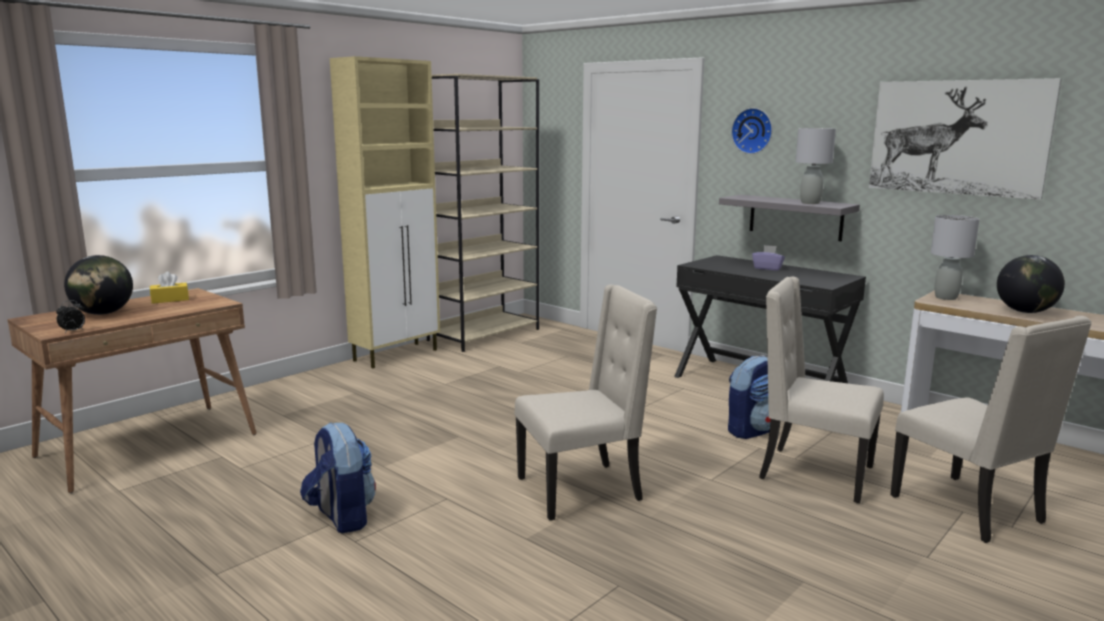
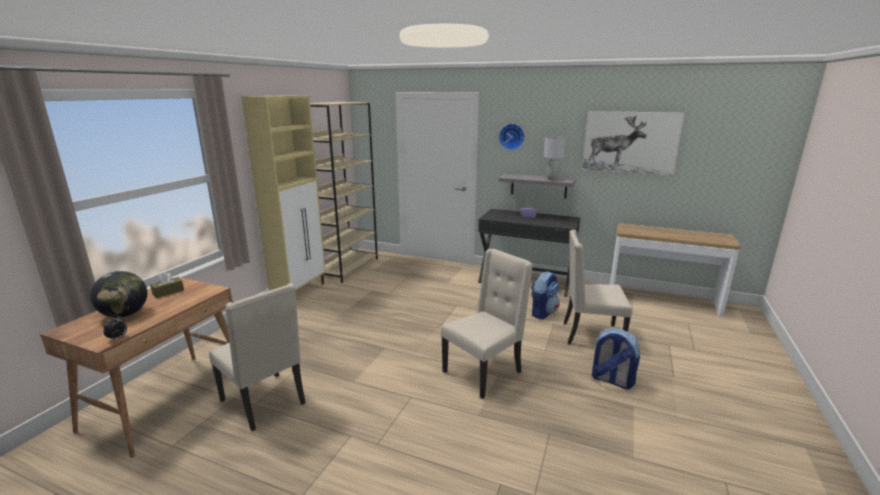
camera: 20 degrees left, 5 degrees up
(170, 300) = (168, 292): yellow tissue box -> brown tissue box
(341, 517) = (355, 427): backpack -> backpack (611, 380)
(946, 297) = (629, 228): grey table lamp -> none
(970, 510) = (671, 343): beige chair -> beige chair (265, 402)
(1025, 312) = (671, 234): globe -> none

